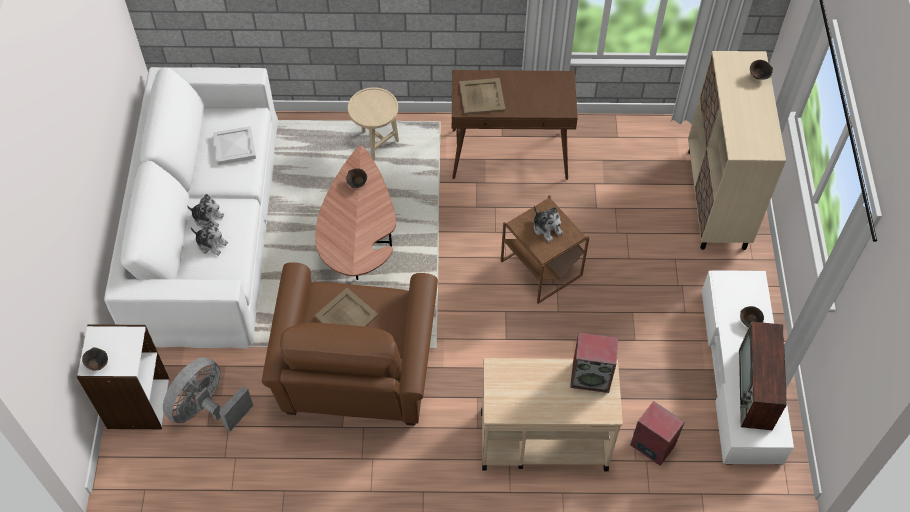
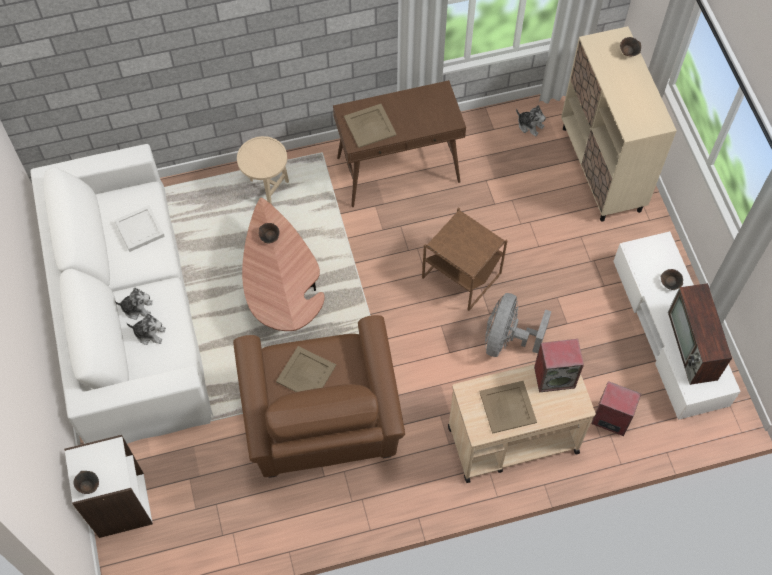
camera: 15 degrees left, 5 degrees up
(207, 408) = (190, 492): grey fan -> grey fan (507, 339)
(532, 394) = (507, 407): none -> beige tray
(546, 228) = (466, 241): plush toy -> plush toy (530, 125)

